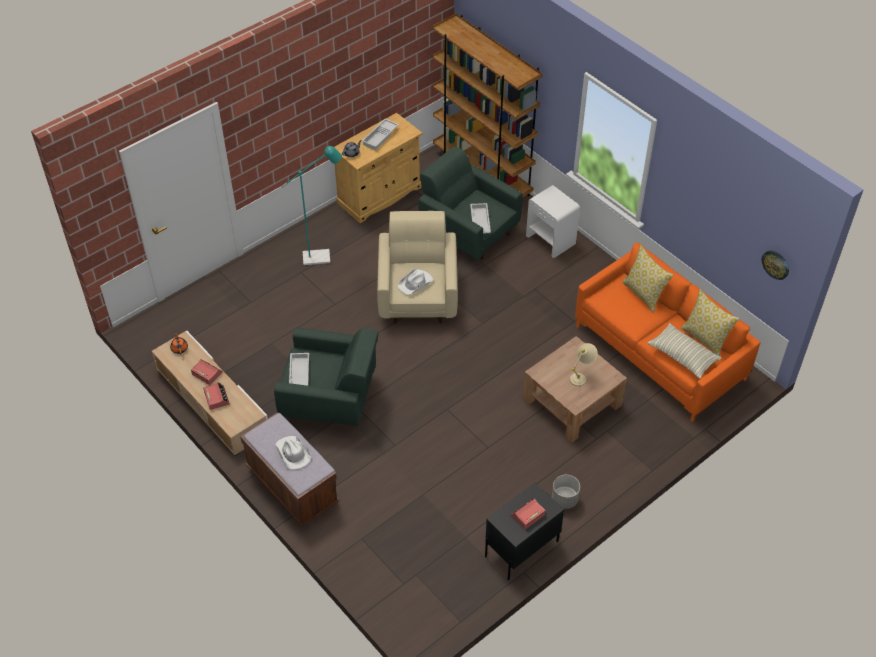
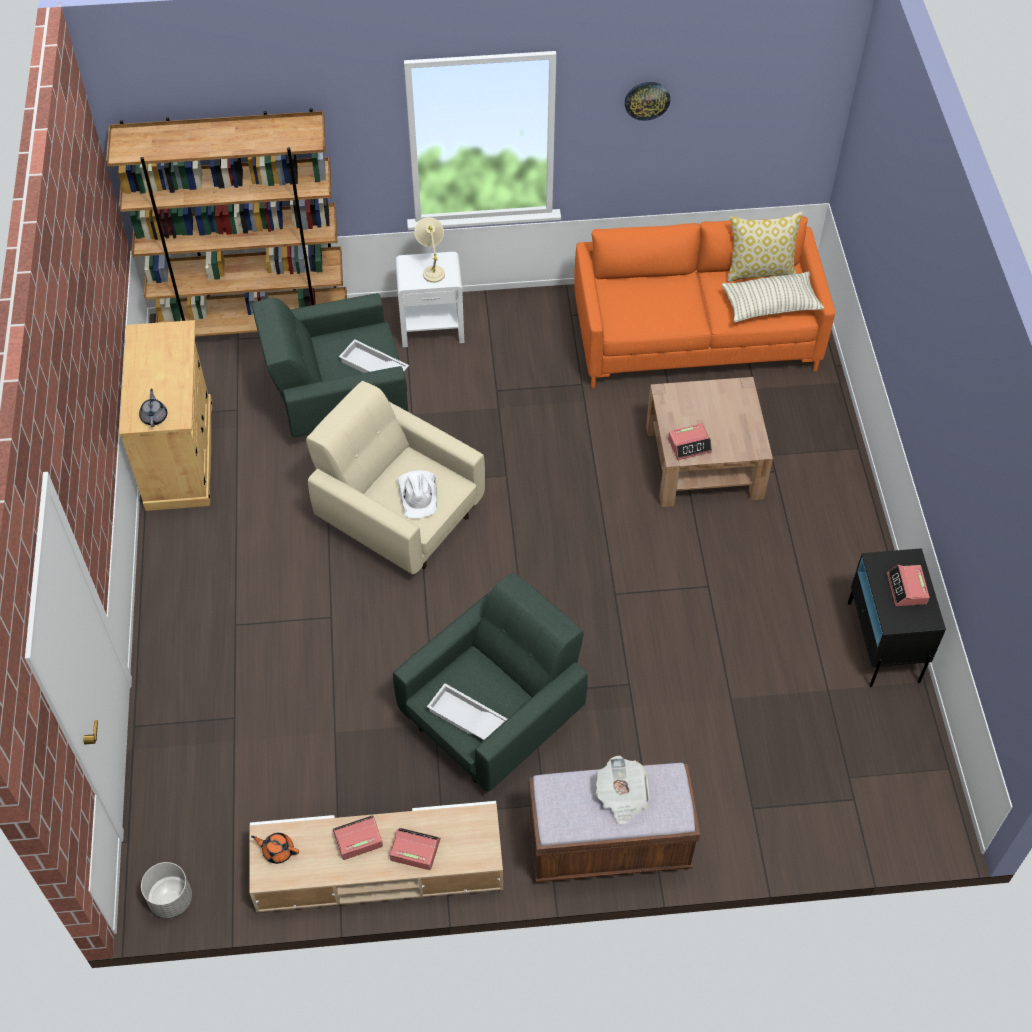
camera: 55 degrees left, 5 degrees up
(293, 453) = (622, 797): white hat -> newspaper
(322, 257) = (230, 584): turquoise floor lamp -> none
(380, 137) = (156, 368): white tray -> none
(549, 374) = (689, 445): none -> alarm clock
(565, 499) = (841, 555): grey planter -> grey planter (171, 899)
(581, 376) = (718, 416): beige table lamp -> beige table lamp (432, 268)
(644, 294) = (648, 282): pillow -> none
(775, 264) = (797, 120): wall clock -> wall clock (647, 100)

